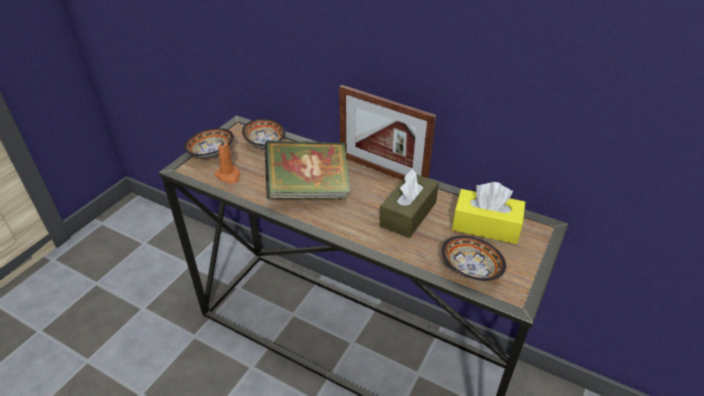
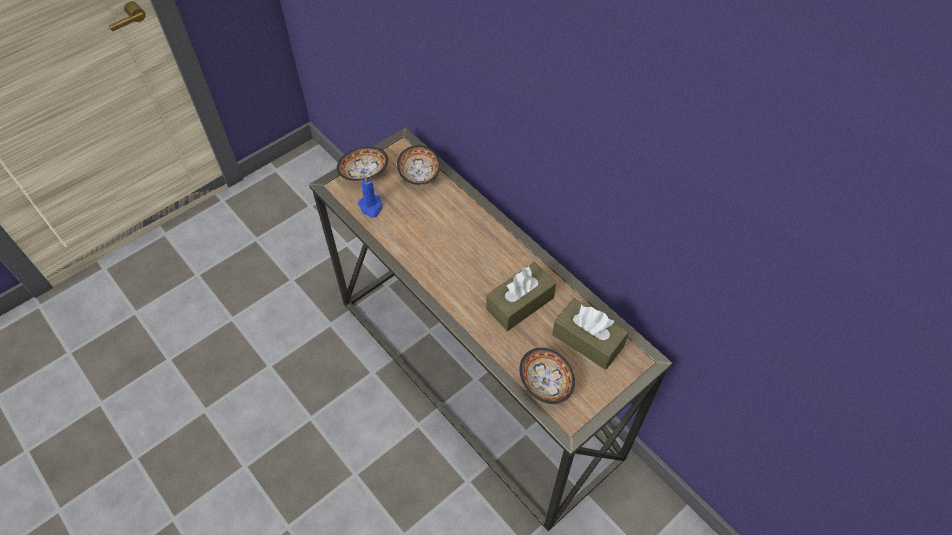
camera: 20 degrees right, 15 degrees up
(229, 176) = (371, 207): orange candle -> blue candle
(308, 191) = (438, 247): book -> none
(382, 171) = (519, 243): picture frame -> none
(486, 226) = (587, 340): yellow tissue box -> brown tissue box

